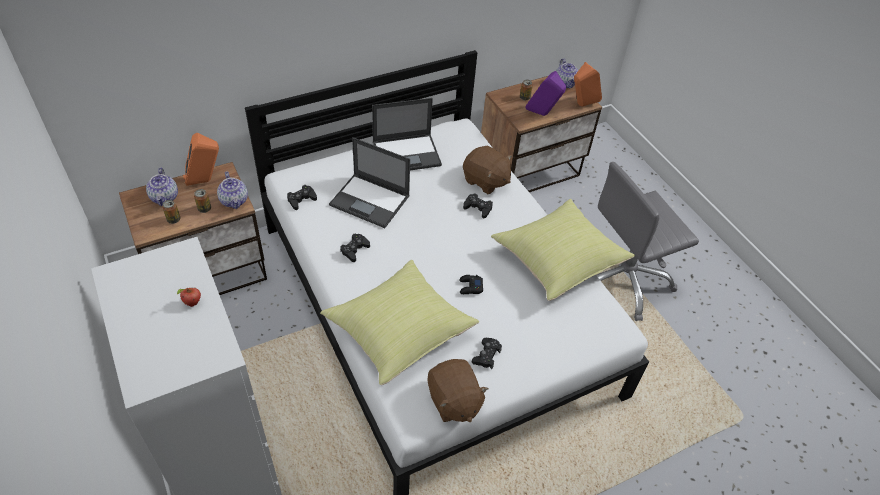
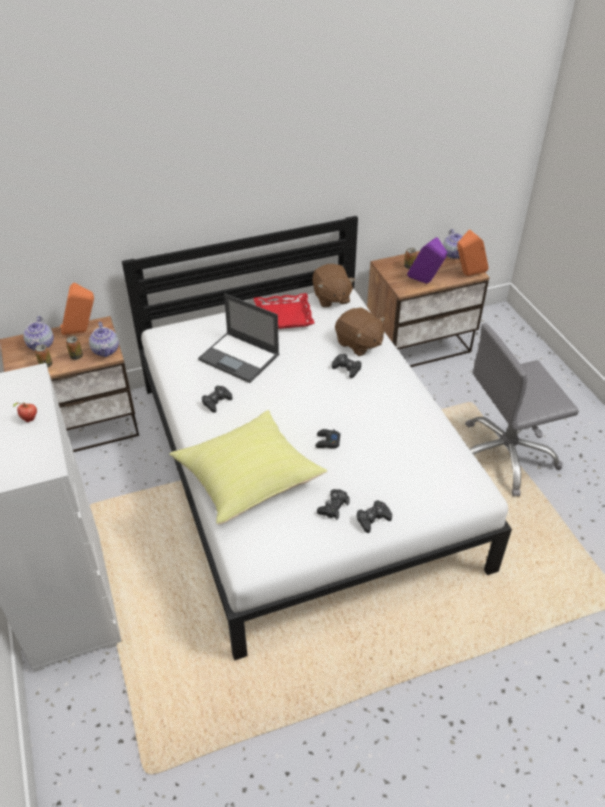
camera: 10 degrees right, 5 degrees down
(301, 199) = (172, 354): black game controller -> black game controller (373, 519)
(407, 153) = (283, 316): laptop -> red tray
(453, 401) = (292, 548): brown plush toy -> brown plush toy (331, 298)
(558, 260) = (422, 421): yellow pillow -> none

